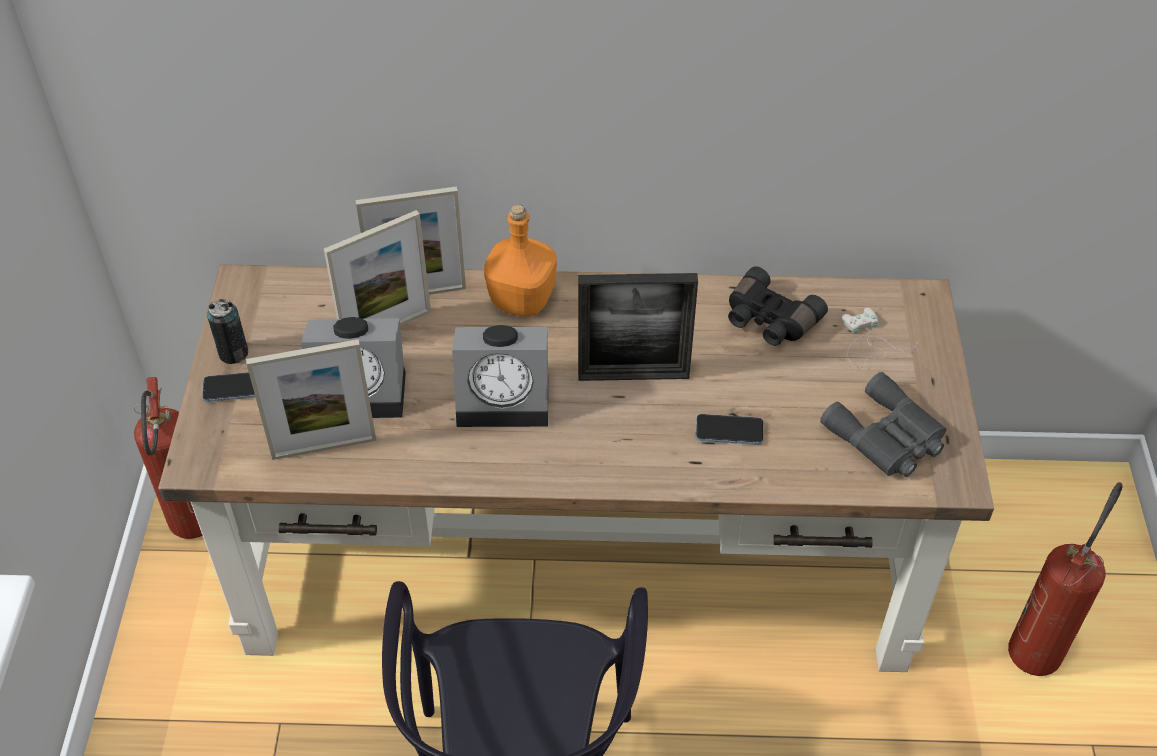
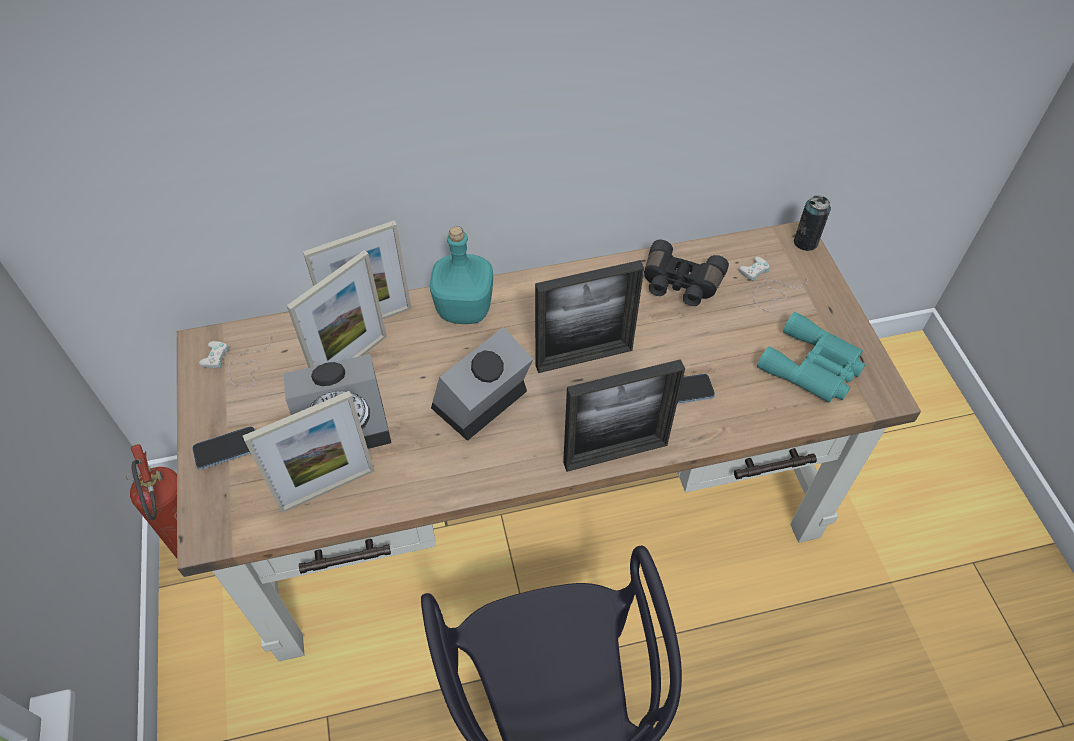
camera: 15 degrees left, 5 degrees up
(233, 353) = (214, 415): can -> can (805, 242)
(270, 309) = (237, 364): none -> white game controller
(506, 399) = (480, 404): alarm clock -> alarm clock turned 150 degrees clockwise
(522, 299) = (464, 308): orange bottle -> turquoise bottle
(632, 478) = (615, 454): none -> picture frame
(887, 437) = (813, 367): grey binoculars -> turquoise binoculars
(1040, 643) = (908, 489): fire extinguisher -> none

